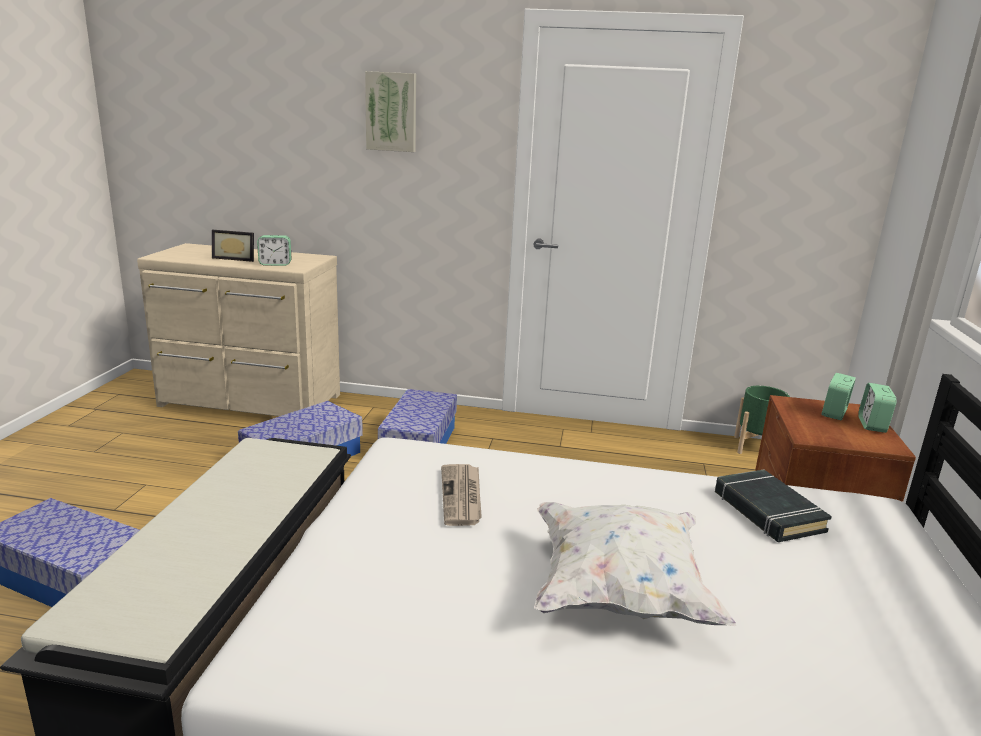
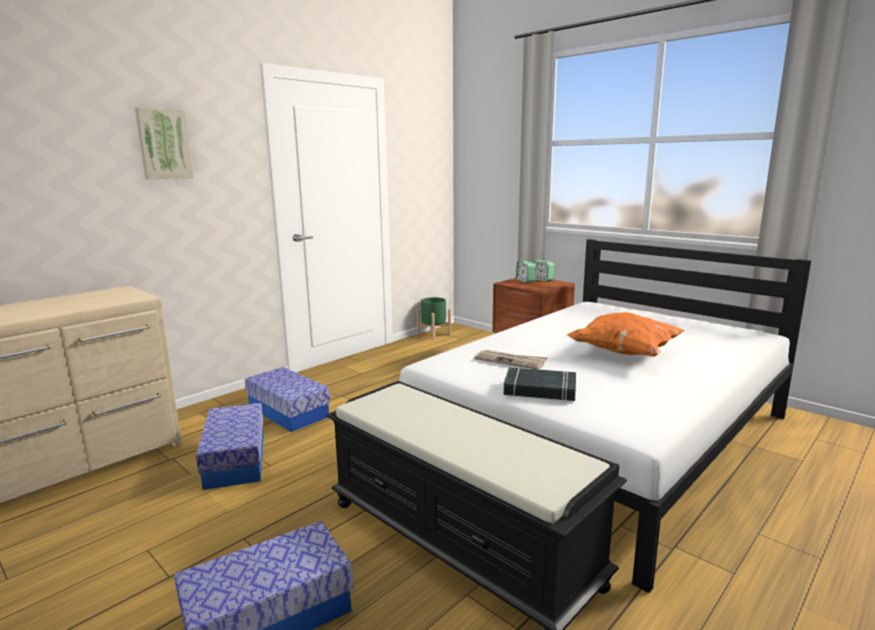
camera: 55 degrees left, 5 degrees down
(236, 258) = (47, 308): picture frame -> none
(275, 264) = (107, 300): alarm clock -> none
(619, 591) = (623, 353): white pillow -> orange pillow
(767, 512) = (580, 317): black book -> black book (540, 390)

